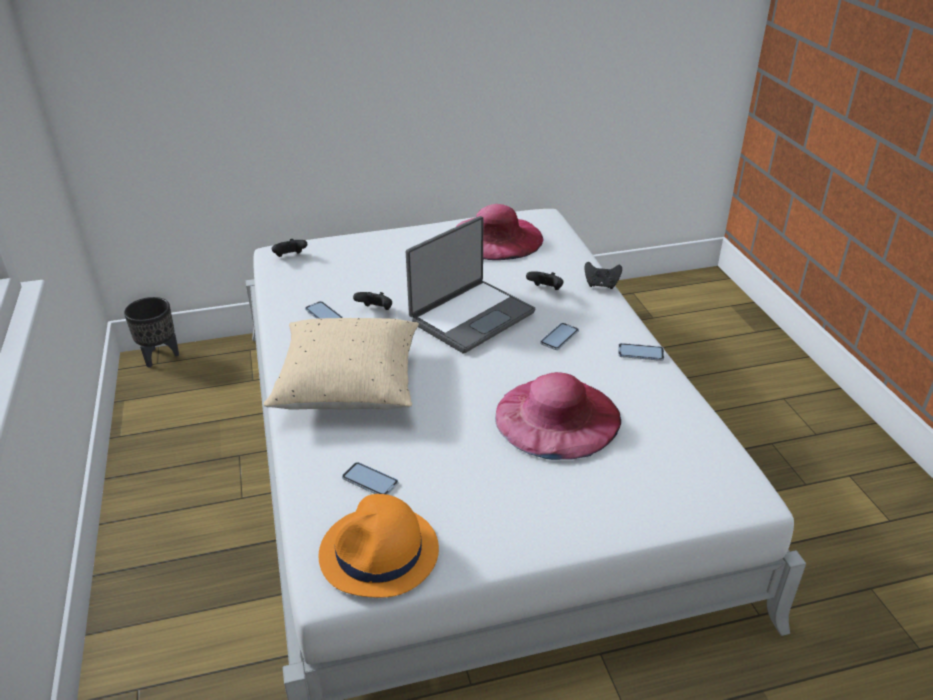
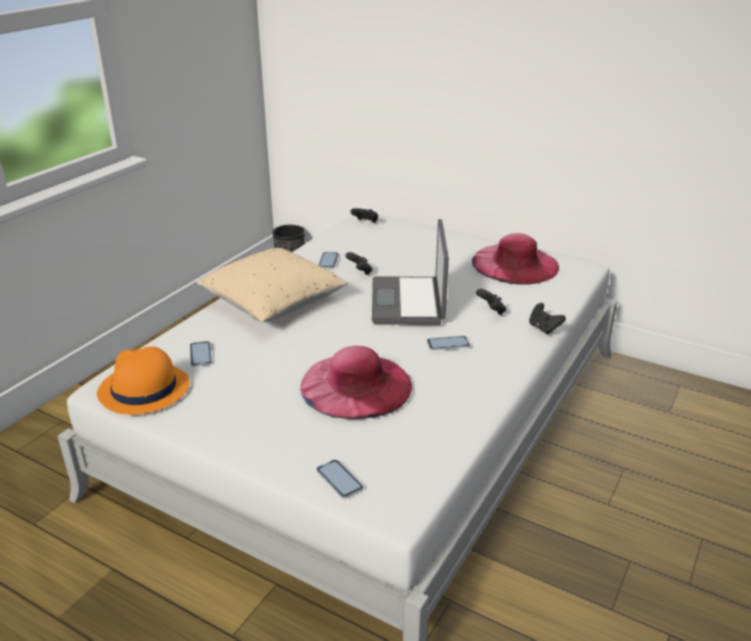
camera: 45 degrees right, 5 degrees down
(471, 316) = (409, 302): laptop -> laptop turned 90 degrees clockwise
(640, 353) = (490, 384): phone -> phone (339, 480)

